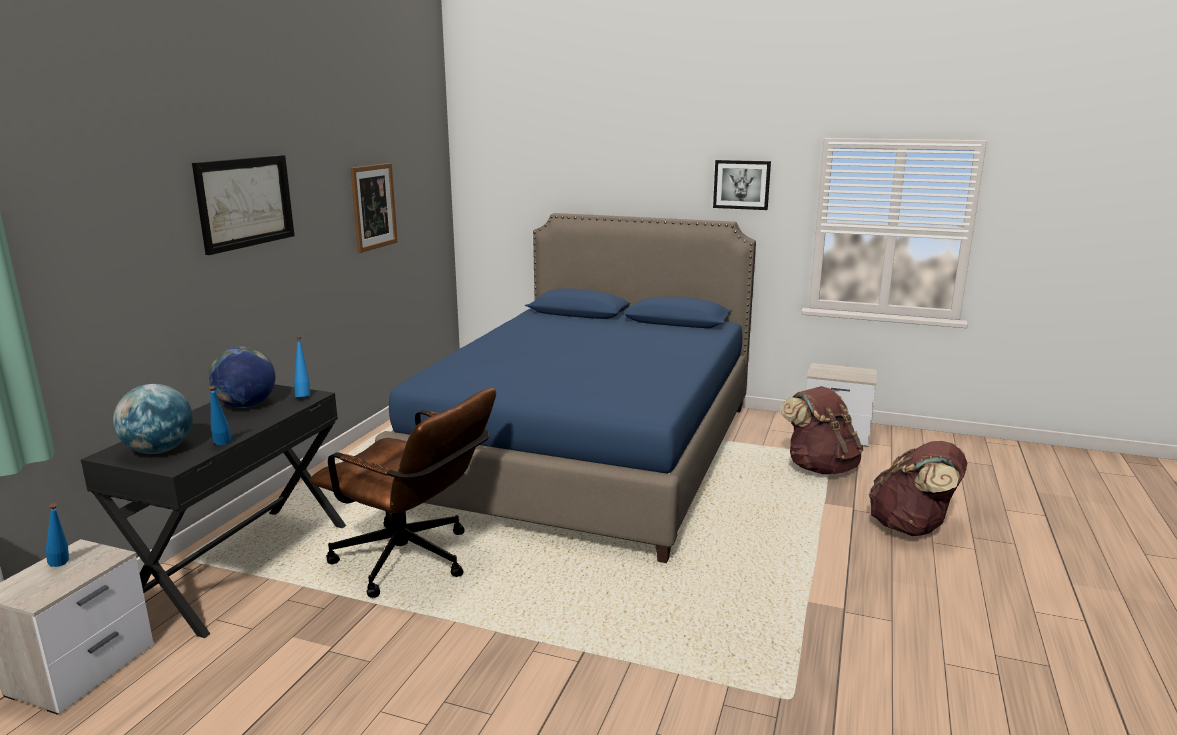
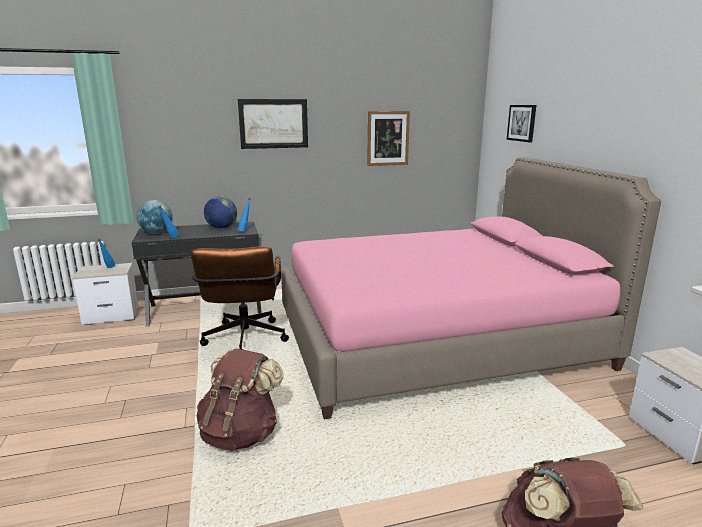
camera: 55 degrees right, 0 degrees up
(589, 453) = (435, 340): blue bed -> pink bed
(741, 184) = (660, 139): picture -> picture (522, 123)
(820, 467) = (588, 446): brown backpack -> brown backpack (240, 434)

